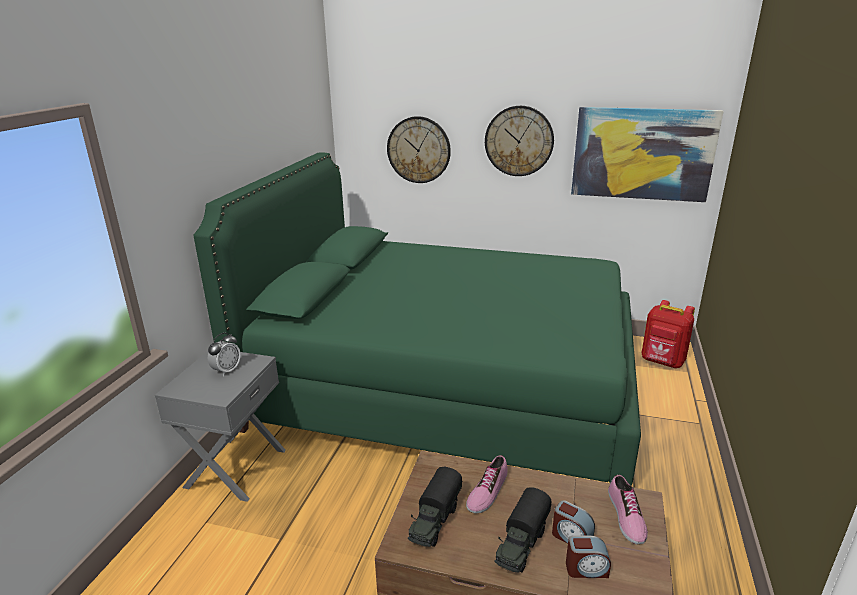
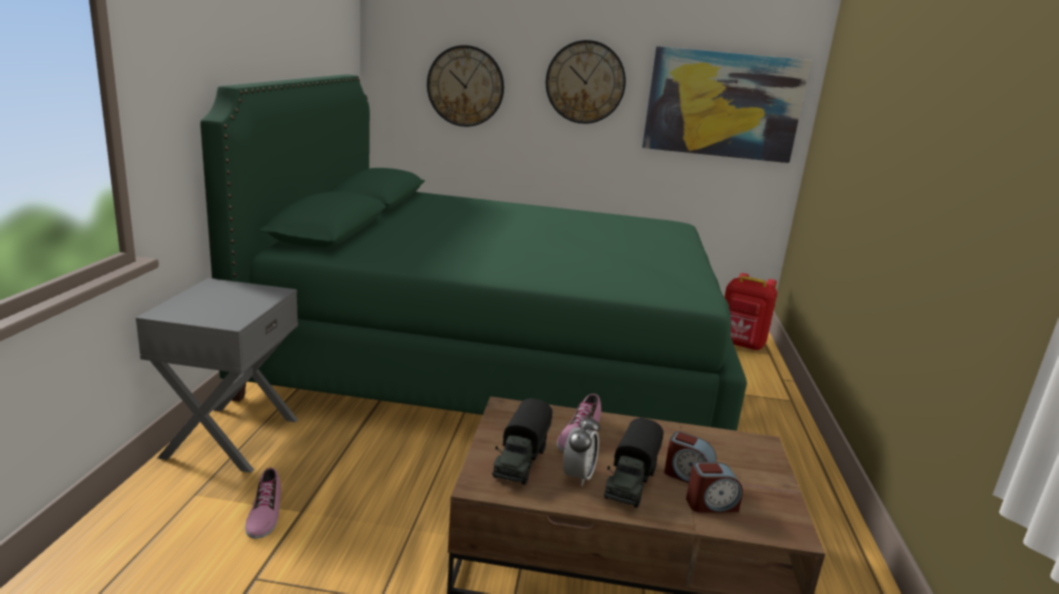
camera: 10 degrees left, 5 degrees down
(226, 370) = (233, 298): alarm clock -> alarm clock (578, 476)
(625, 516) = (744, 457): shoe -> shoe (264, 512)

